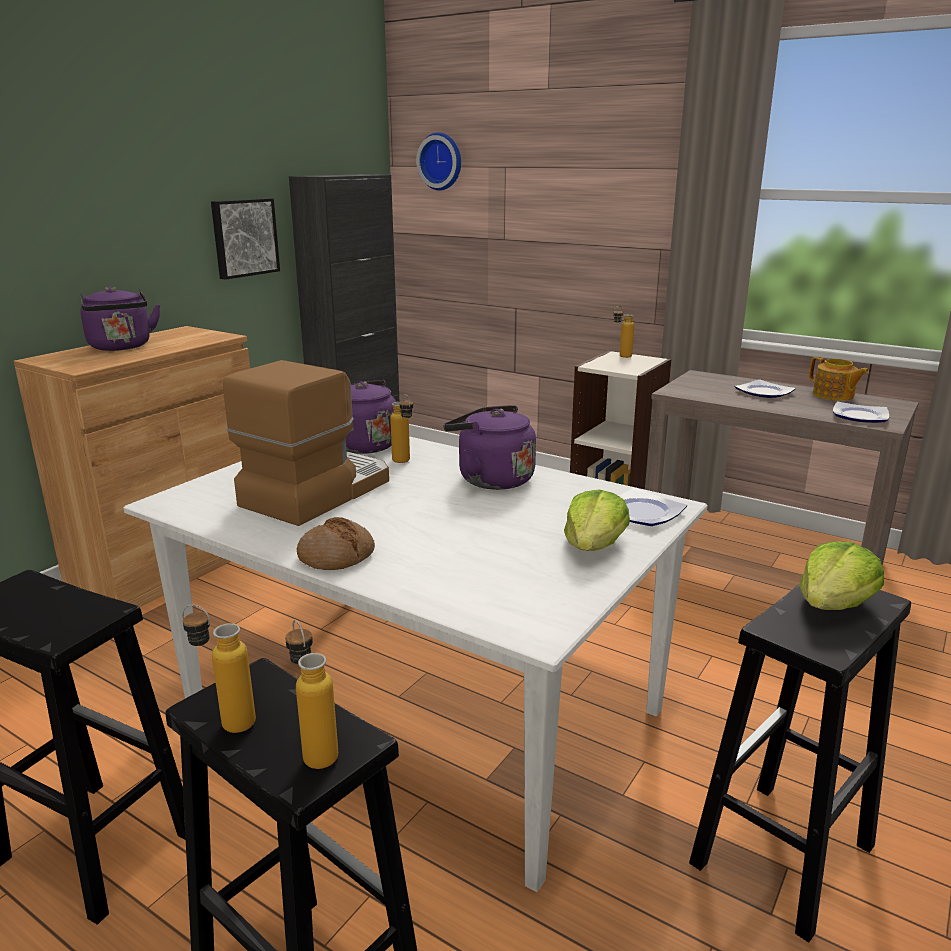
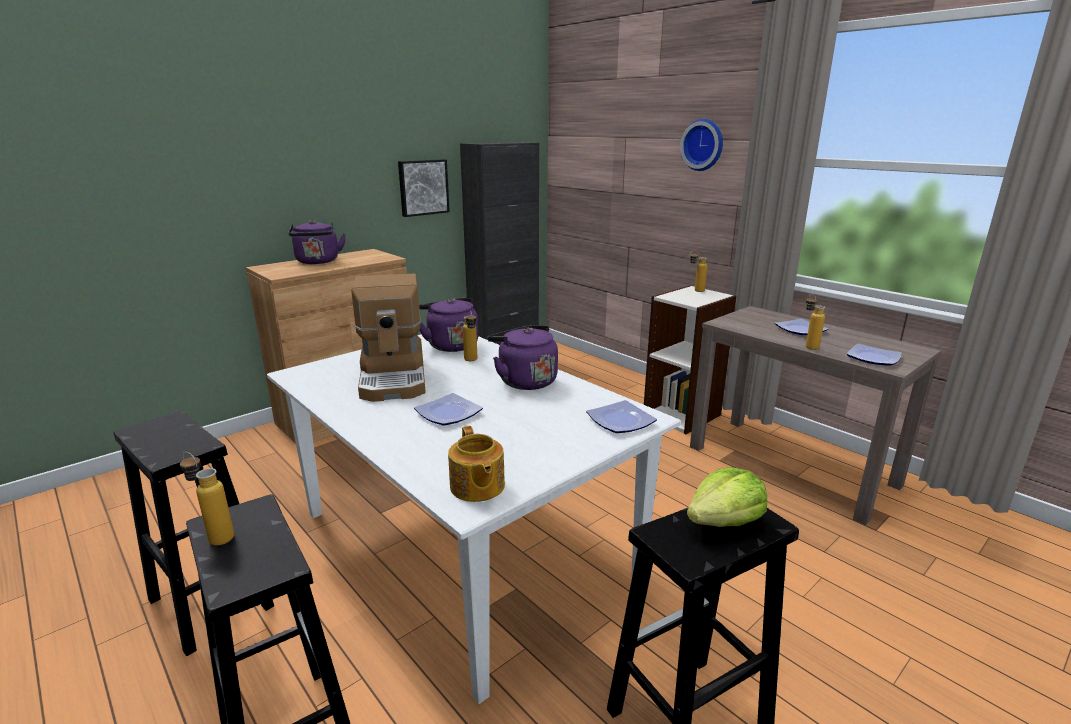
camera: 15 degrees right, 0 degrees up
(315, 749) = (253, 567): bottle -> bottle (808, 346)
(316, 492) = (395, 377): coffee machine -> coffee machine turned 120 degrees clockwise
(336, 556) = (372, 426): bread -> none
(426, 529) = (448, 414): none -> plate
(441, 161) = (581, 132): wall clock -> wall clock (703, 145)
(594, 546) = (561, 443): lettuce -> none
(833, 395) = (862, 338): teapot -> teapot (477, 487)

